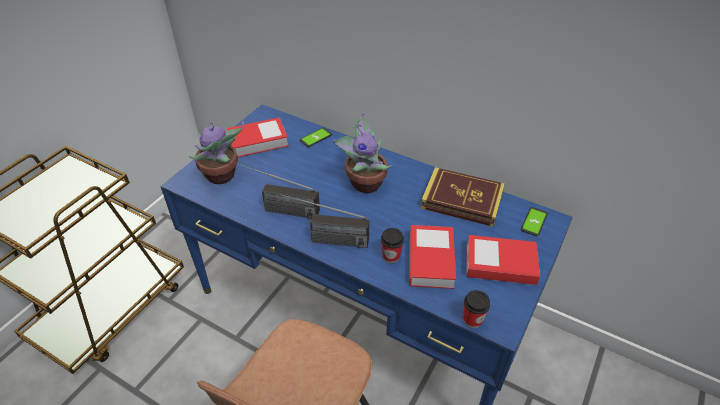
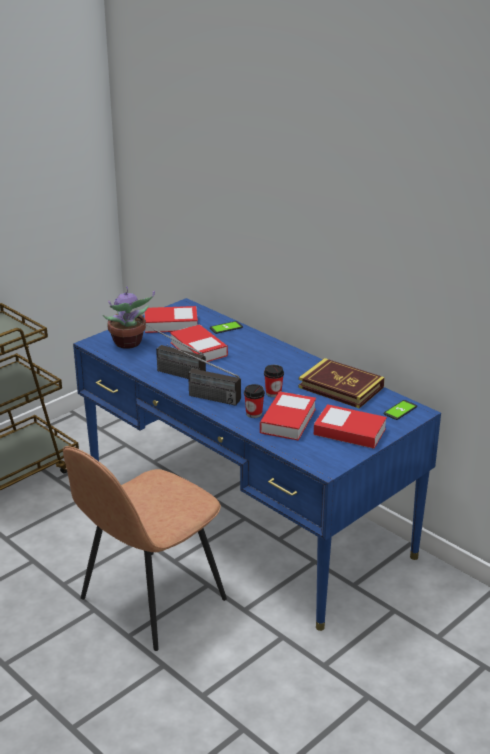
camera: 15 degrees right, 15 degrees down
(298, 172) = (198, 349): none -> book
(364, 182) = (255, 364): potted plant -> none
(472, 320) = (303, 460): cup -> cup (273, 393)

